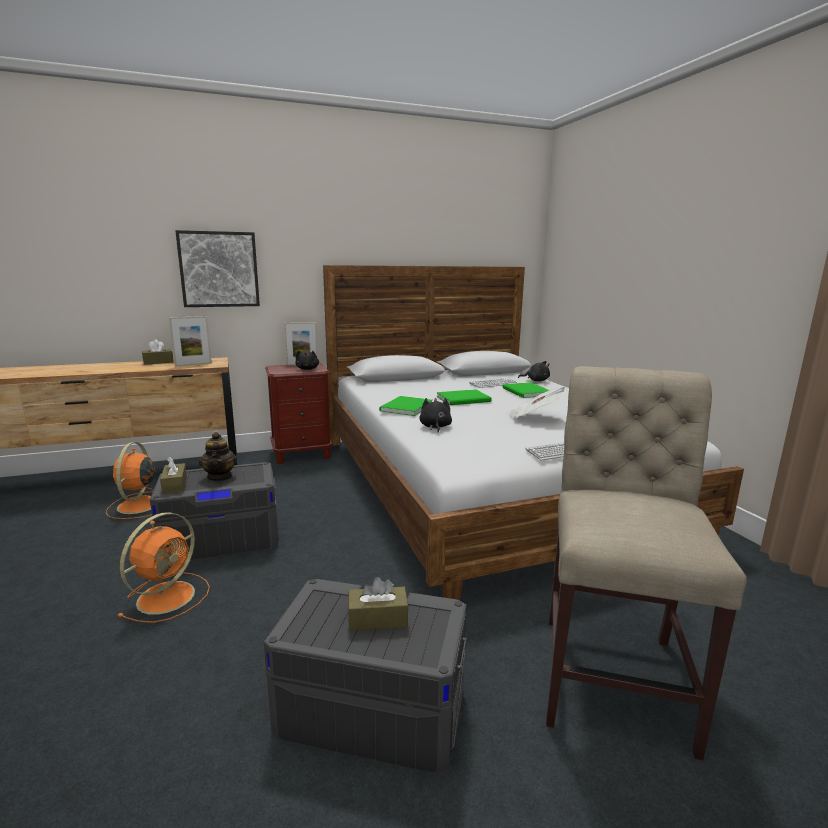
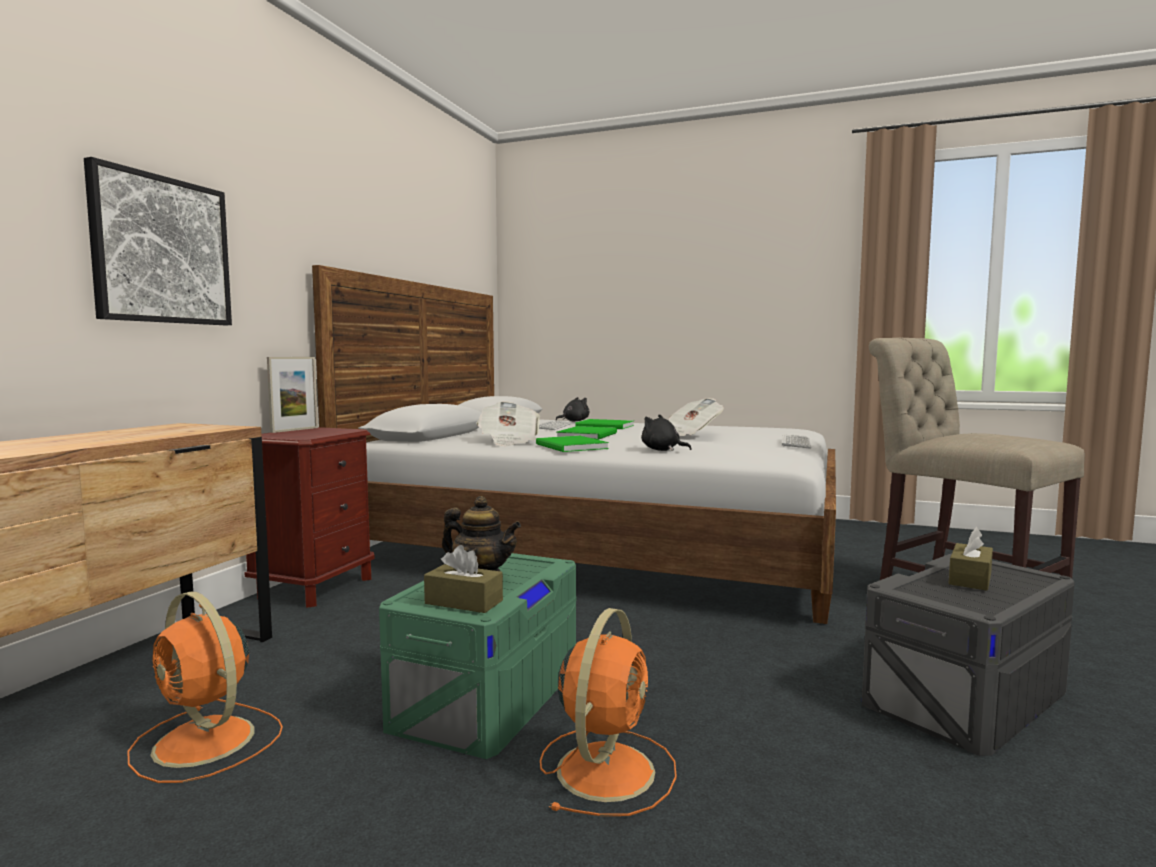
camera: 50 degrees left, 10 degrees down
(158, 362) = (68, 437): brown tissue box -> none
(168, 596) = (607, 768): orange fan -> orange fan turned 45 degrees clockwise
(193, 364) = (176, 431): picture frame -> none
(222, 539) = (488, 695): grey storage box -> green storage box
(307, 369) = (332, 431): black plush toy -> none
(400, 393) = (509, 442): none -> newspaper

